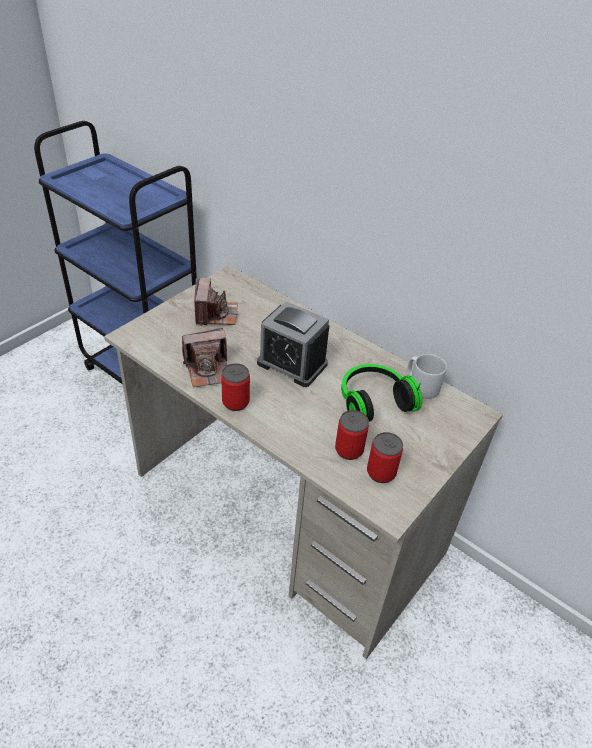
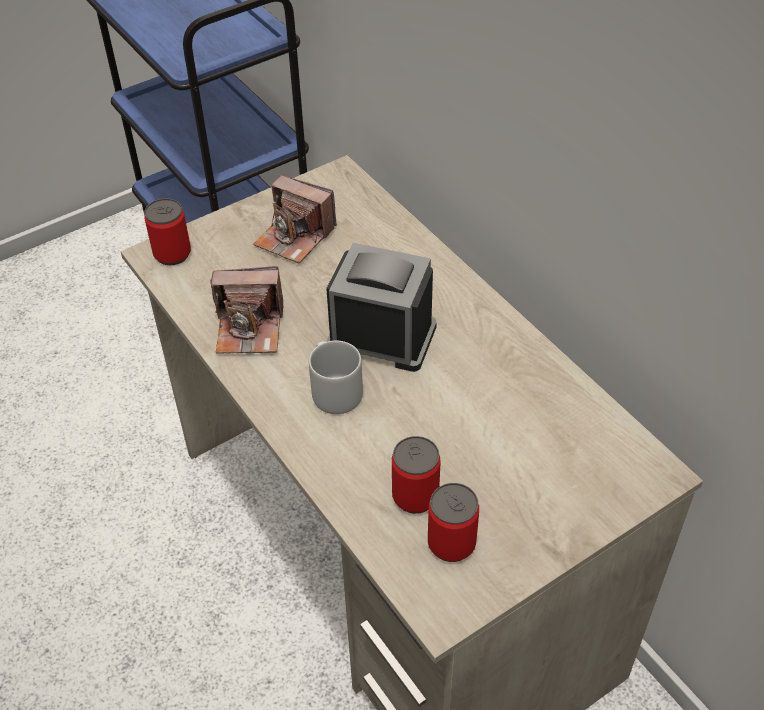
camera: 20 degrees right, 5 degrees up
(215, 314) = (295, 237): camera -> camera turned 105 degrees clockwise
(235, 402) = (271, 387): can -> can (172, 254)
(292, 364) = (381, 337): alarm clock -> alarm clock turned 150 degrees clockwise
(372, 402) = (485, 423): headphones -> none
(421, 386) = (578, 408): grey mug -> grey mug (334, 391)

